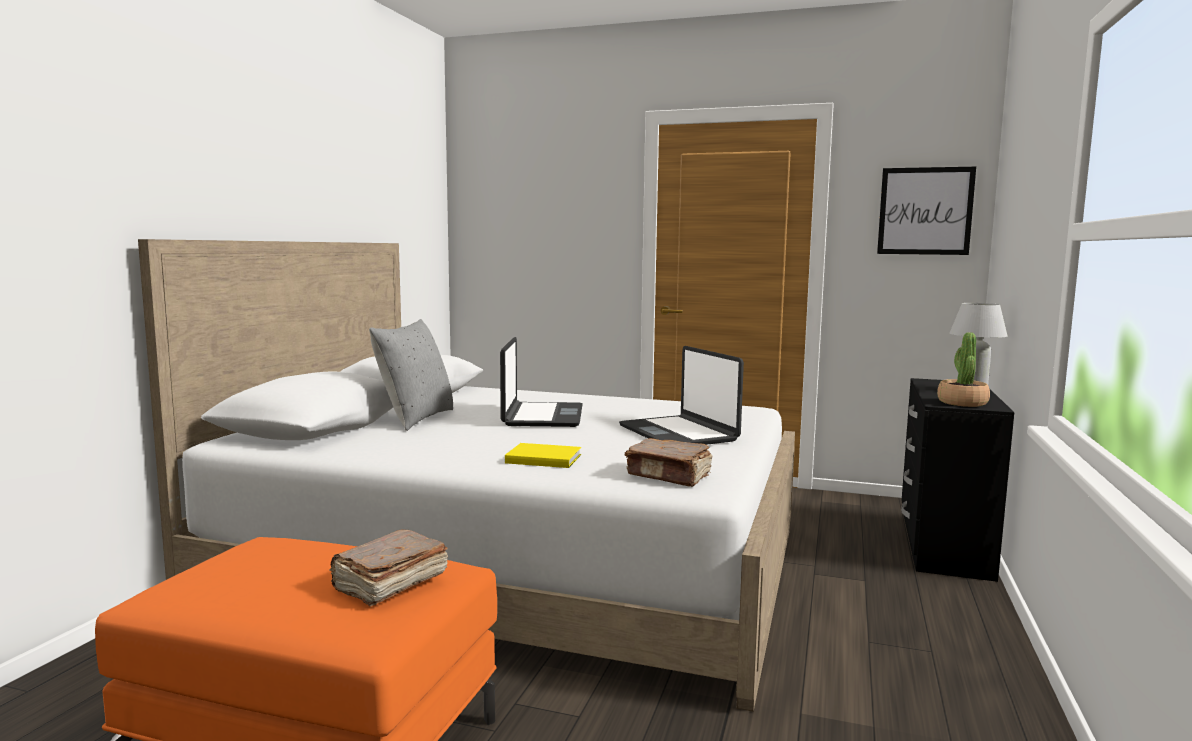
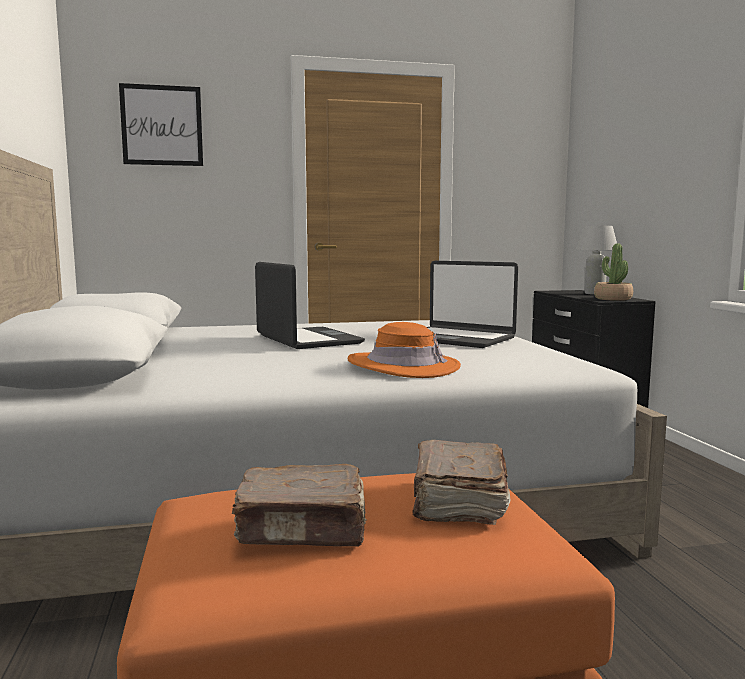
camera: 30 degrees left, 0 degrees up
(415, 418) = (182, 354): grey pillow -> none
(542, 458) = (403, 366): yellow book -> orange hat
(669, 476) = (539, 364): brown book -> brown book (304, 529)
(925, 211) = (523, 159): picture -> picture (162, 125)

